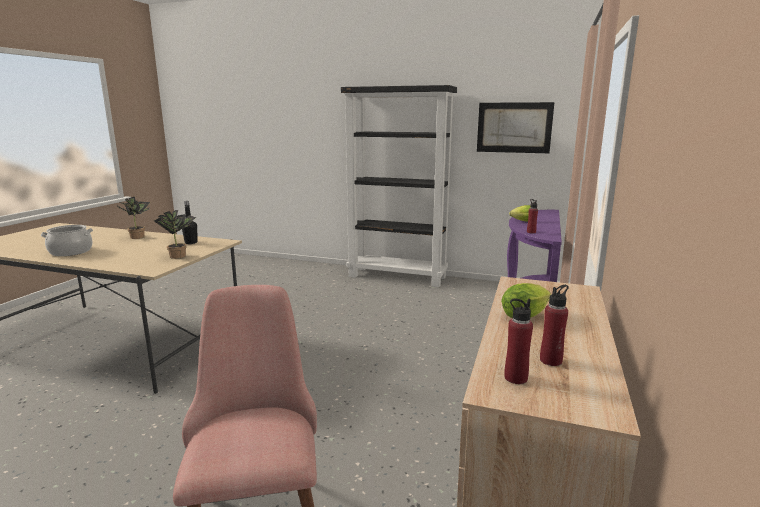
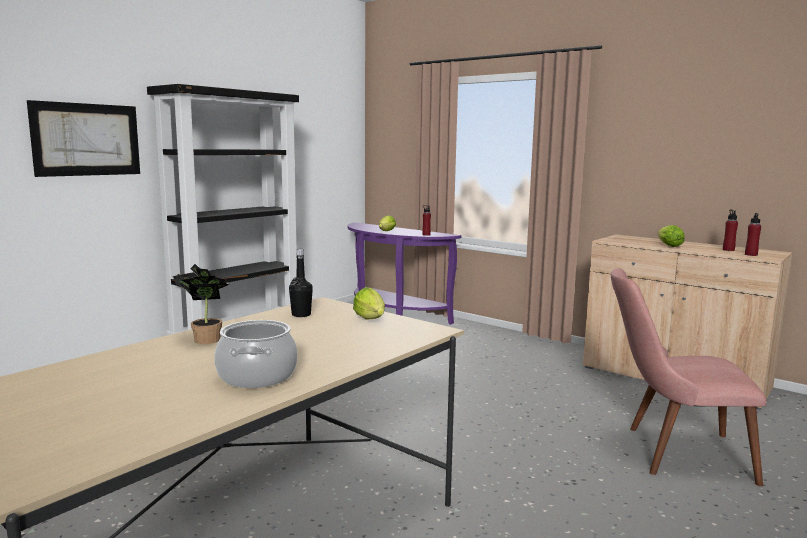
camera: 70 degrees left, 5 degrees down
(179, 255) = (371, 320): potted plant -> lettuce
(514, 127) = (316, 143): picture -> picture (87, 139)

